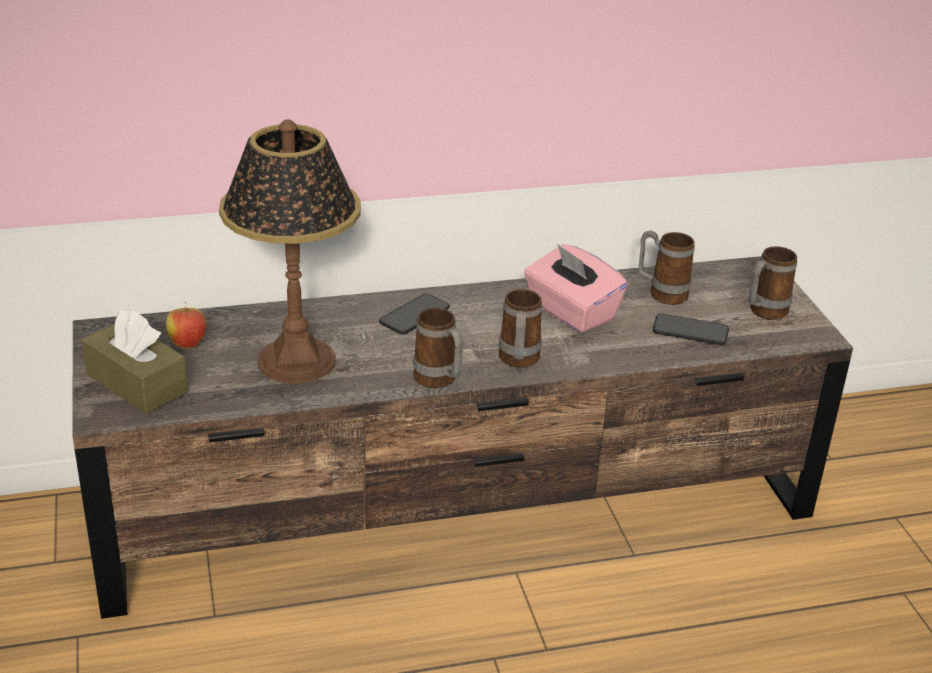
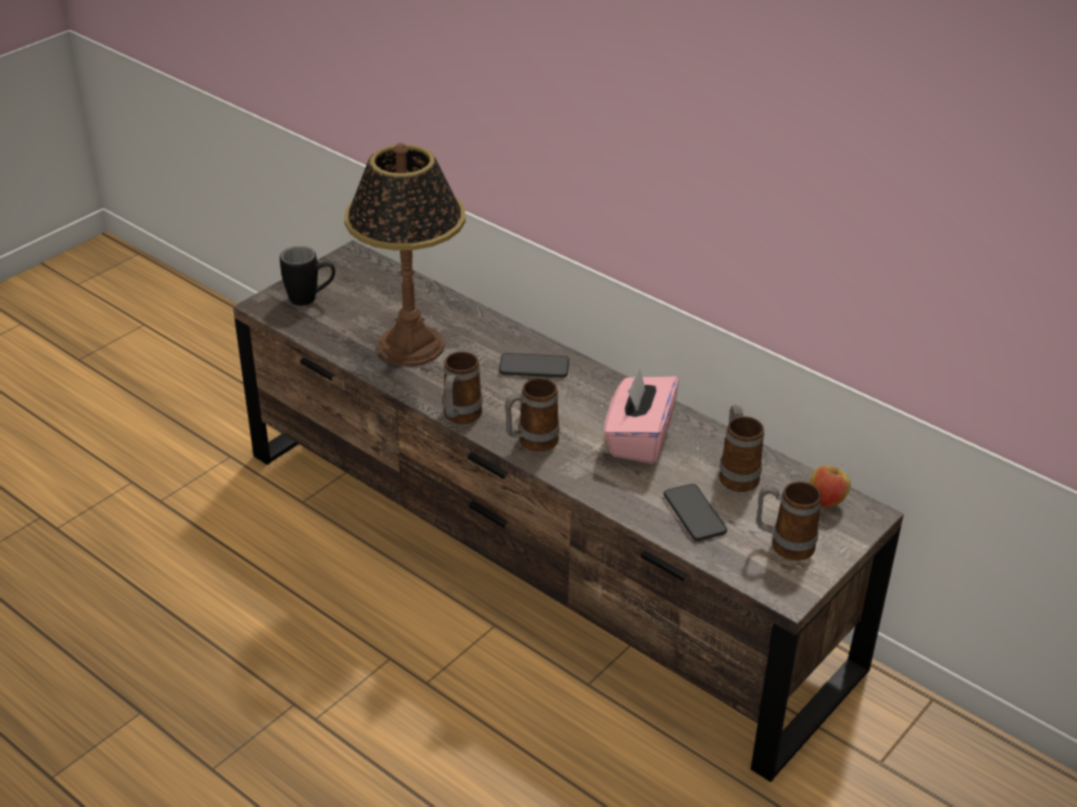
camera: 55 degrees right, 5 degrees up
(137, 383) = (311, 299): brown tissue box -> black mug
(188, 344) = (377, 294): apple -> apple (826, 502)

